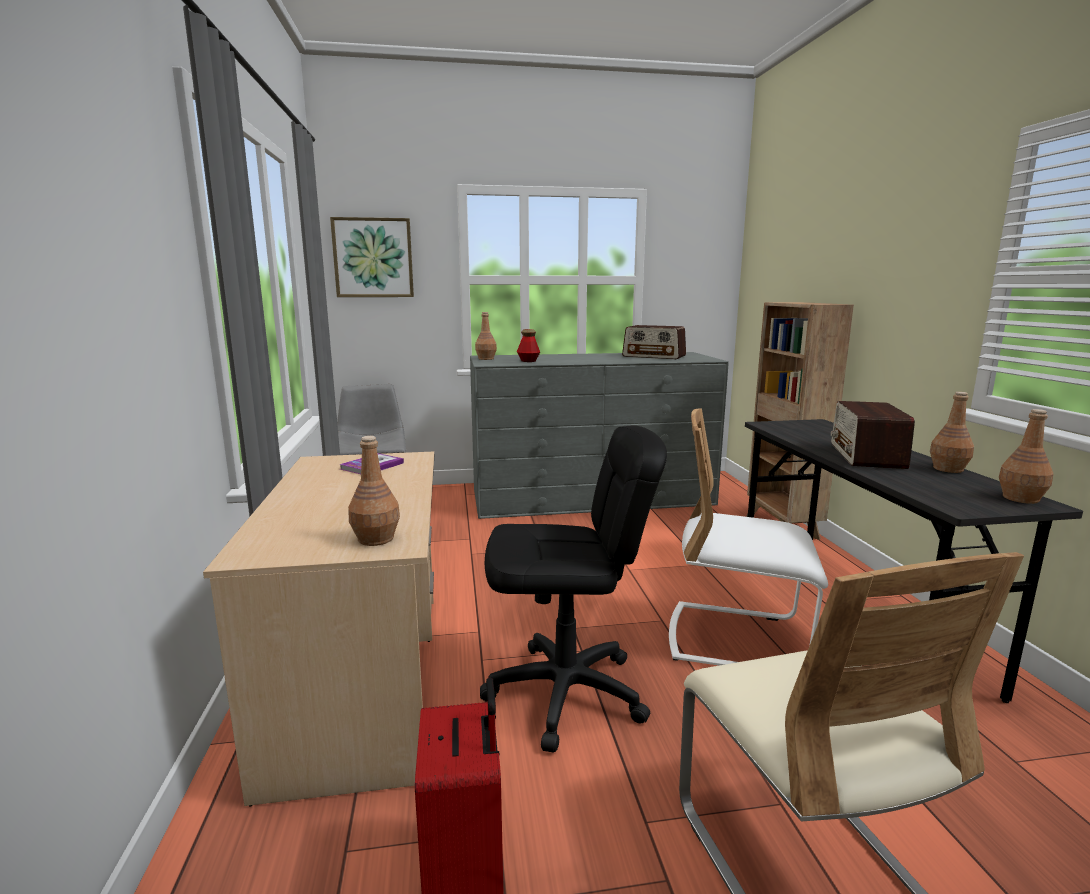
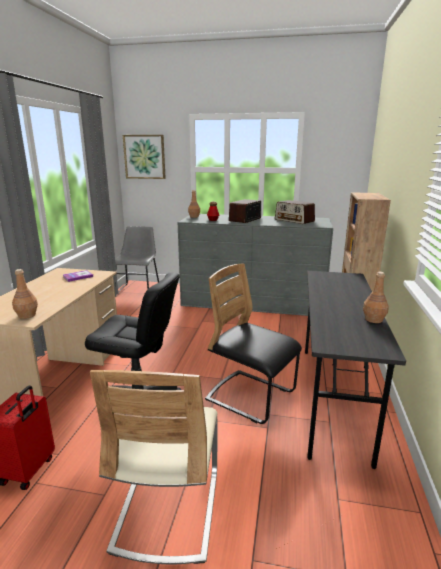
camera: 20 degrees right, 5 degrees up
(737, 639) = (251, 397): white chair -> black chair
(866, 455) = (338, 303): radio -> radio (245, 219)
(1020, 498) = (379, 346): brown bottle -> none

